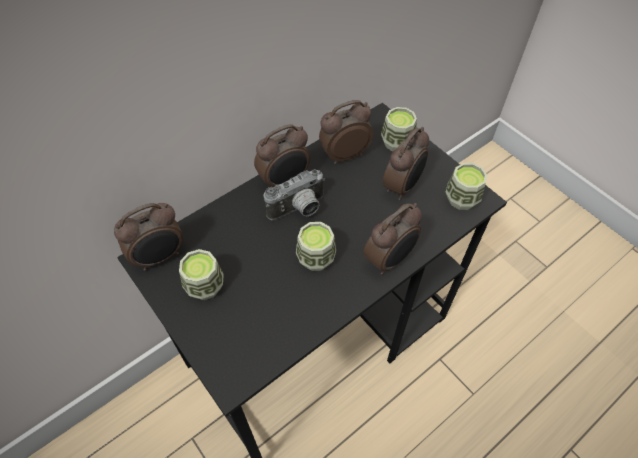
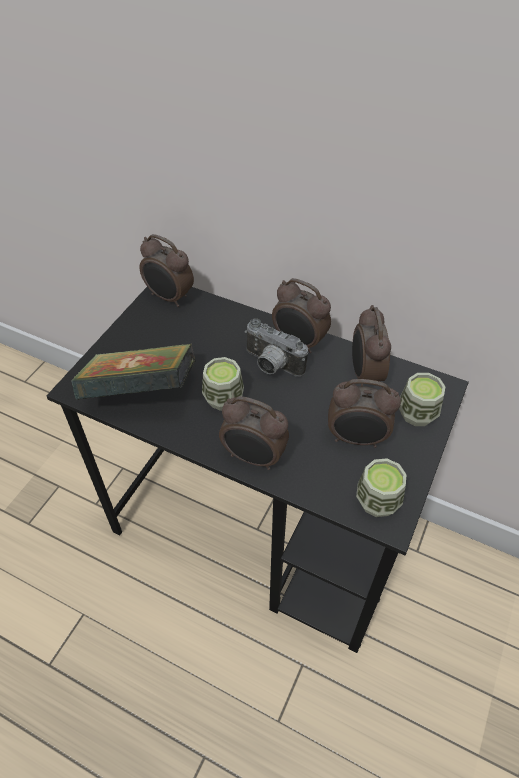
camera: 65 degrees right, 5 degrees down
(205, 286) = (155, 335): cup -> none
(273, 322) = (141, 393): none -> book
(344, 155) = (364, 374): alarm clock -> alarm clock turned 135 degrees counterclockwise

